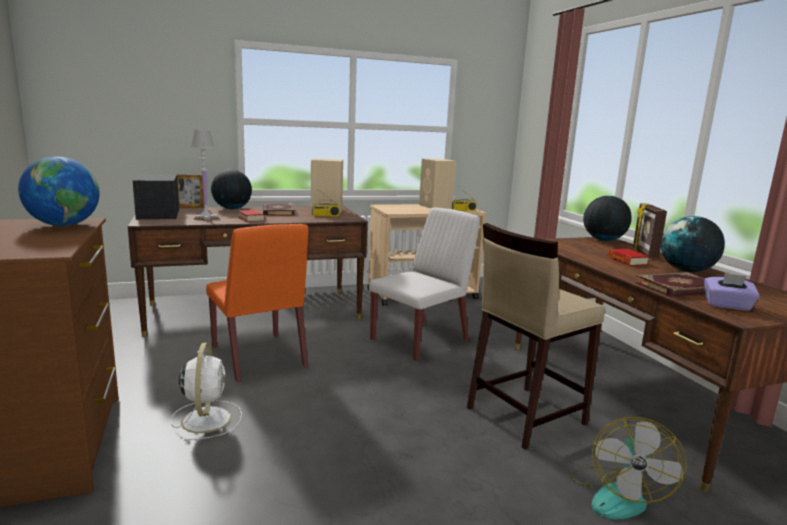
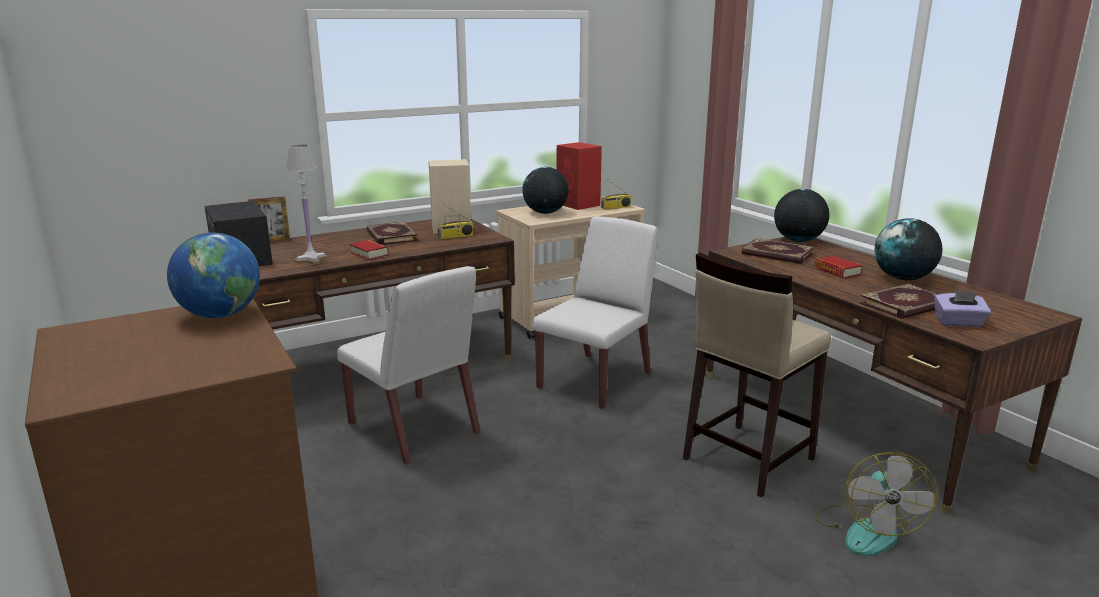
camera: 10 degrees left, 5 degrees up
(206, 418) = (398, 516): white fan -> none
(232, 209) = (328, 237): globe -> globe (545, 213)
(259, 357) = (414, 429): orange chair -> white chair
(436, 206) = (579, 205): beige speaker -> red speaker
(578, 246) = (777, 254): none -> book
(644, 253) = (849, 257): picture frame -> none

